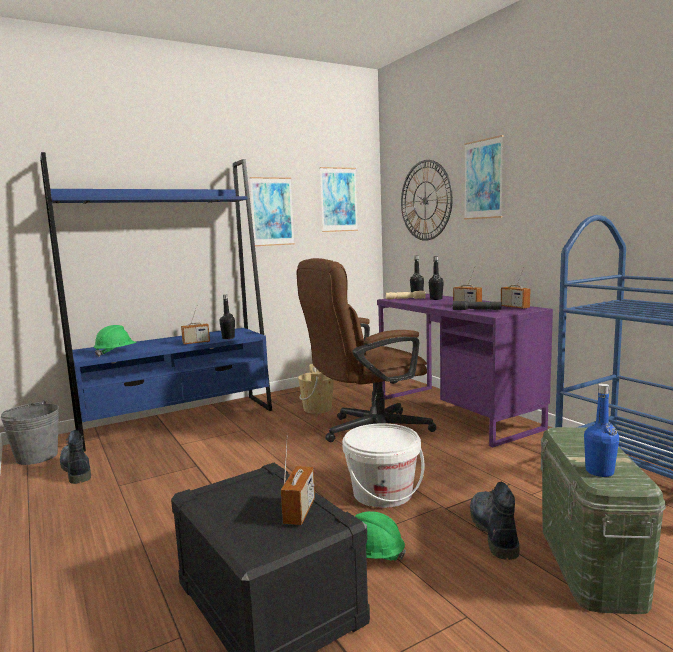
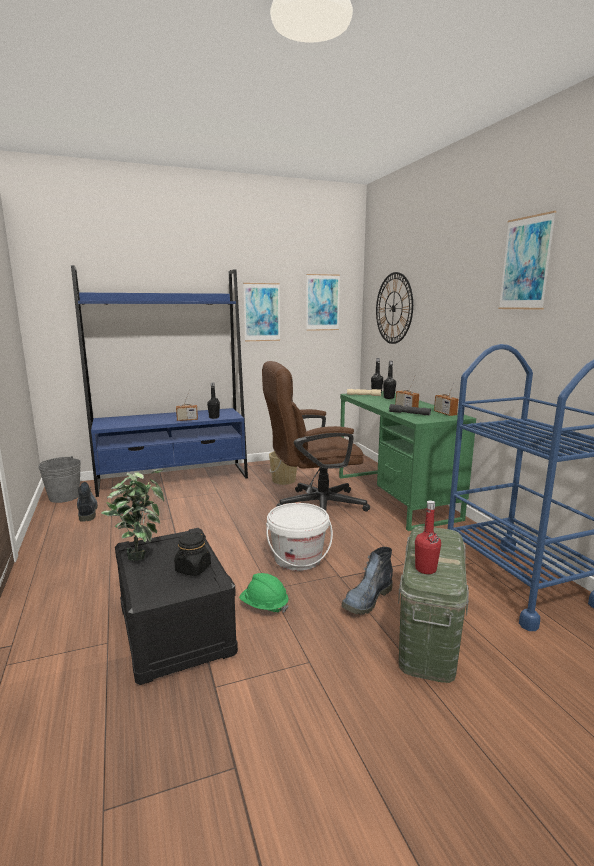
camera: 10 degrees right, 5 degrees up
(116, 353) = (124, 424): green hard hat -> none
(213, 503) = (139, 554): none -> potted plant
(299, 512) = (193, 569): radio -> black jar
(455, 413) = (394, 496): purple desk -> green desk
(483, 179) = (436, 295): picture -> picture (526, 263)
(493, 530) = (367, 600): boot -> boot turned 150 degrees counterclockwise
(599, 472) = (425, 569): blue bottle -> red bottle

